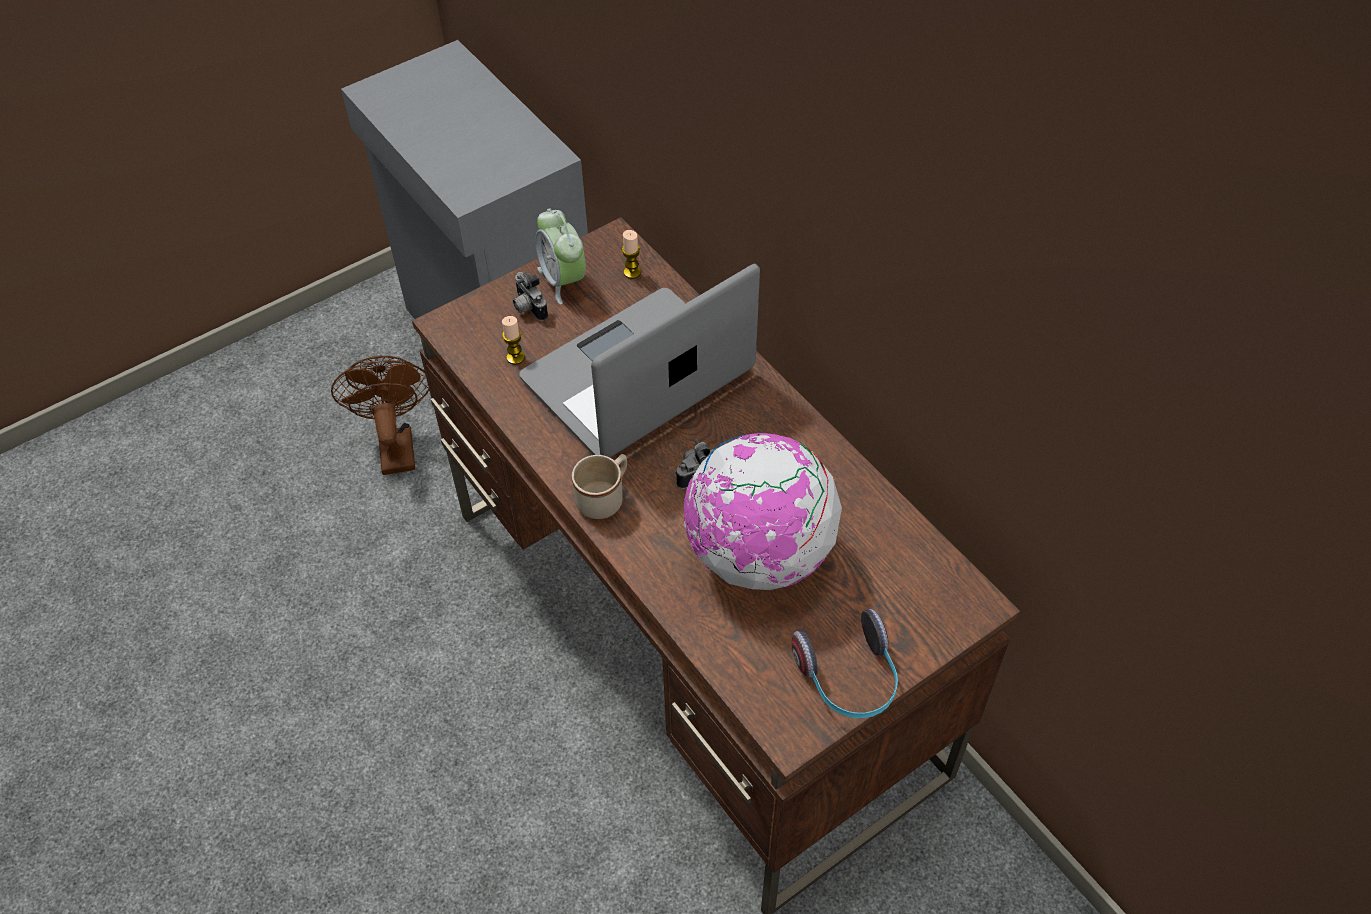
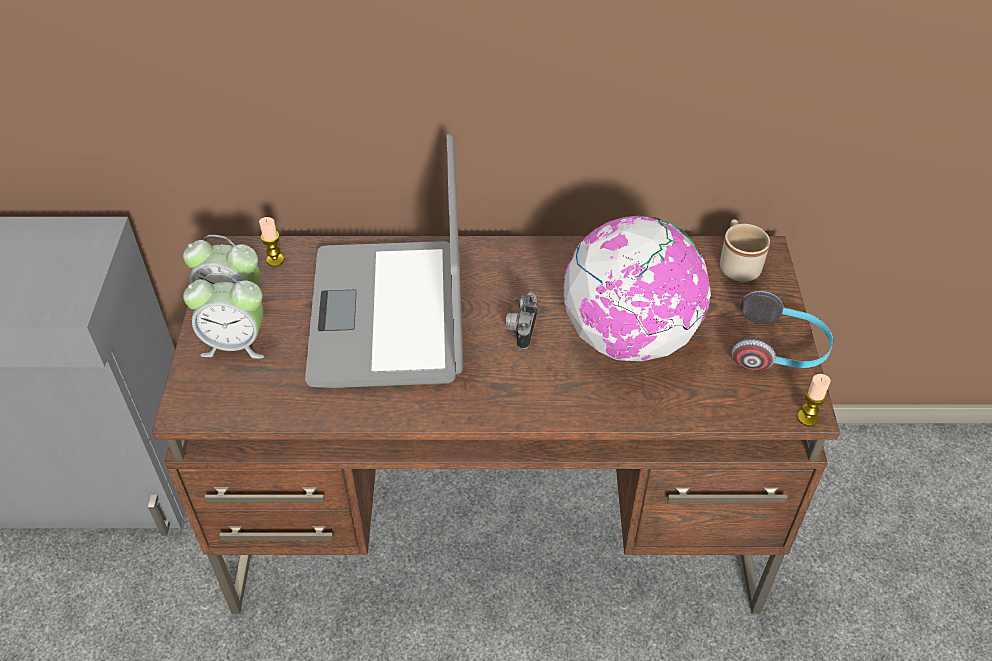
camera: 55 degrees left, 5 degrees down
(395, 444) = (98, 624): brown fan -> none
(515, 357) = (281, 380): candle -> candle (807, 417)
(528, 308) = (235, 343): camera -> alarm clock
(605, 498) = (491, 400): beige mug -> beige mug (737, 265)

